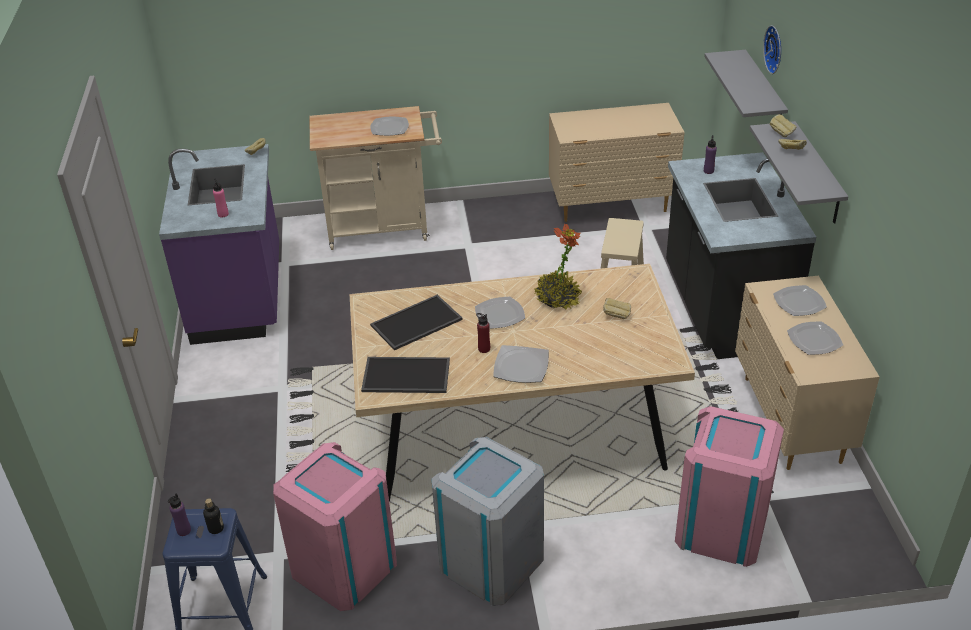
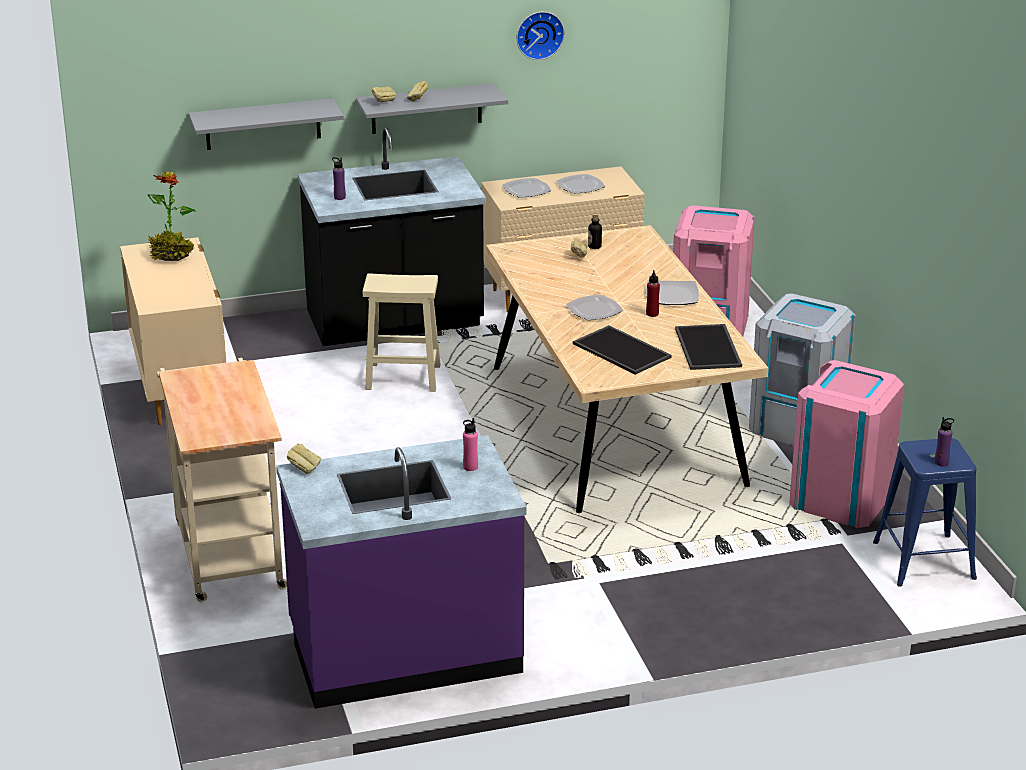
camera: 100 degrees left, 10 degrees down
(216, 528) = (929, 446): bottle -> bottle (594, 246)
(389, 128) = (224, 385): plate -> none
(557, 299) = (559, 284): potted plant -> potted plant (172, 256)
(775, 49) = (275, 64): wall clock -> wall clock (539, 34)

